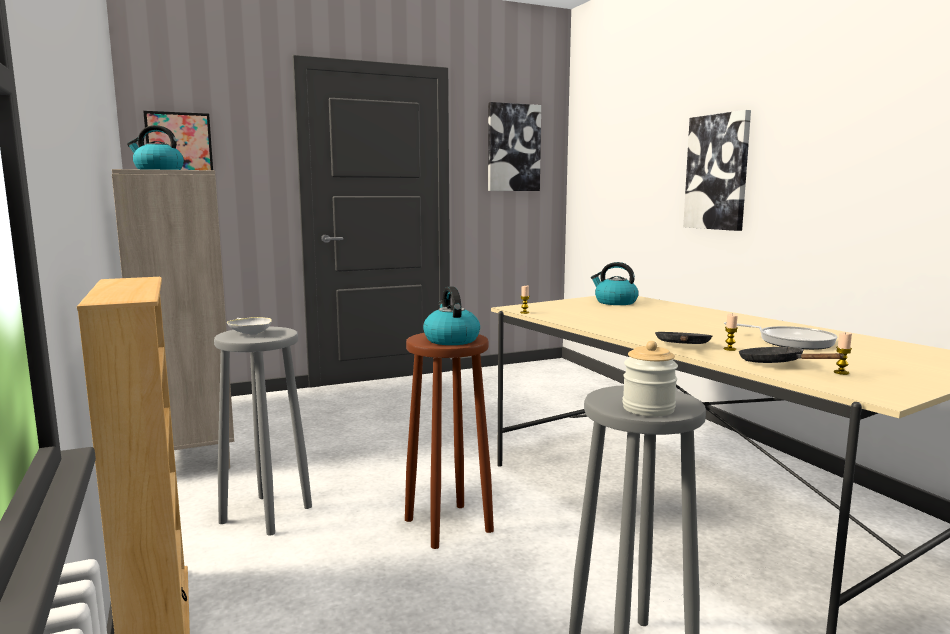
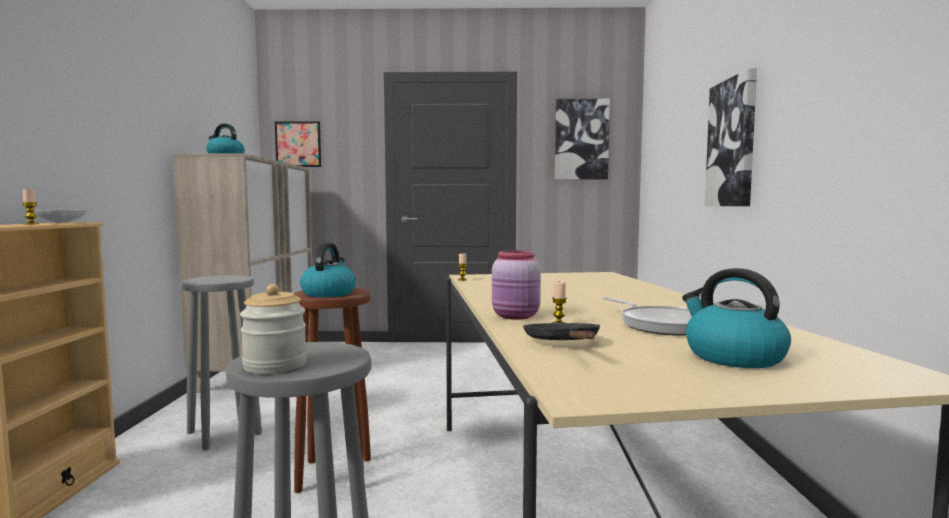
camera: 25 degrees right, 5 degrees down
(251, 333) = (214, 278): white bowl -> white bowl (62, 222)
(615, 302) = (578, 278): kettle -> kettle (732, 357)
(683, 346) = (516, 316): black frying pan -> pink jar
(841, 372) = (619, 361): candle -> candle (31, 224)

